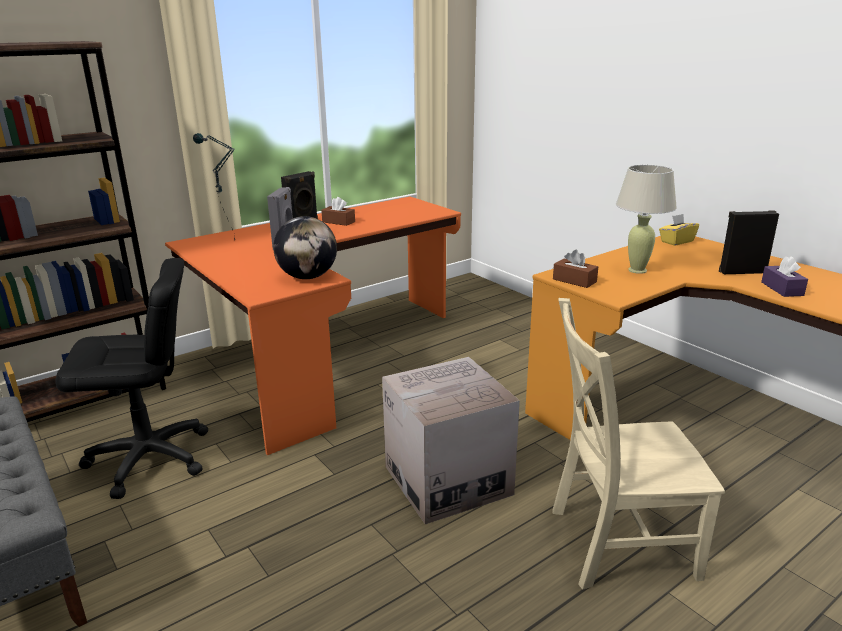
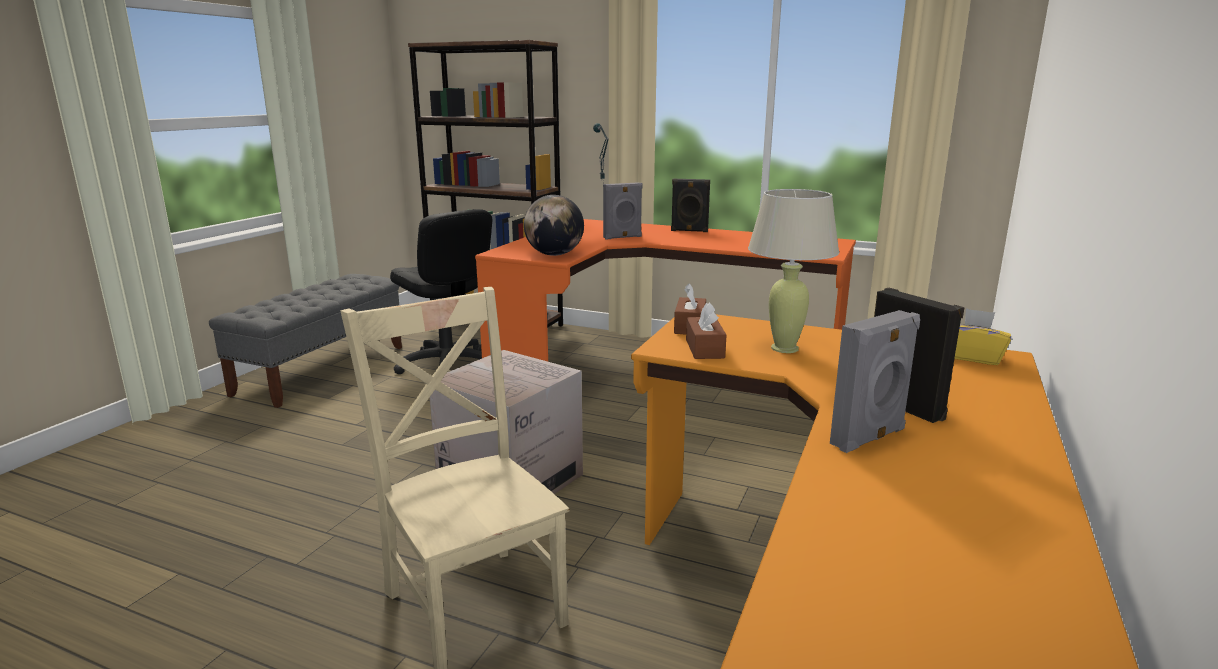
camera: 60 degrees right, 5 degrees down
(338, 222) = (713, 237): brown tissue box -> brown tissue box (704, 349)
(782, 289) = (869, 438): purple tissue box -> grey speaker

